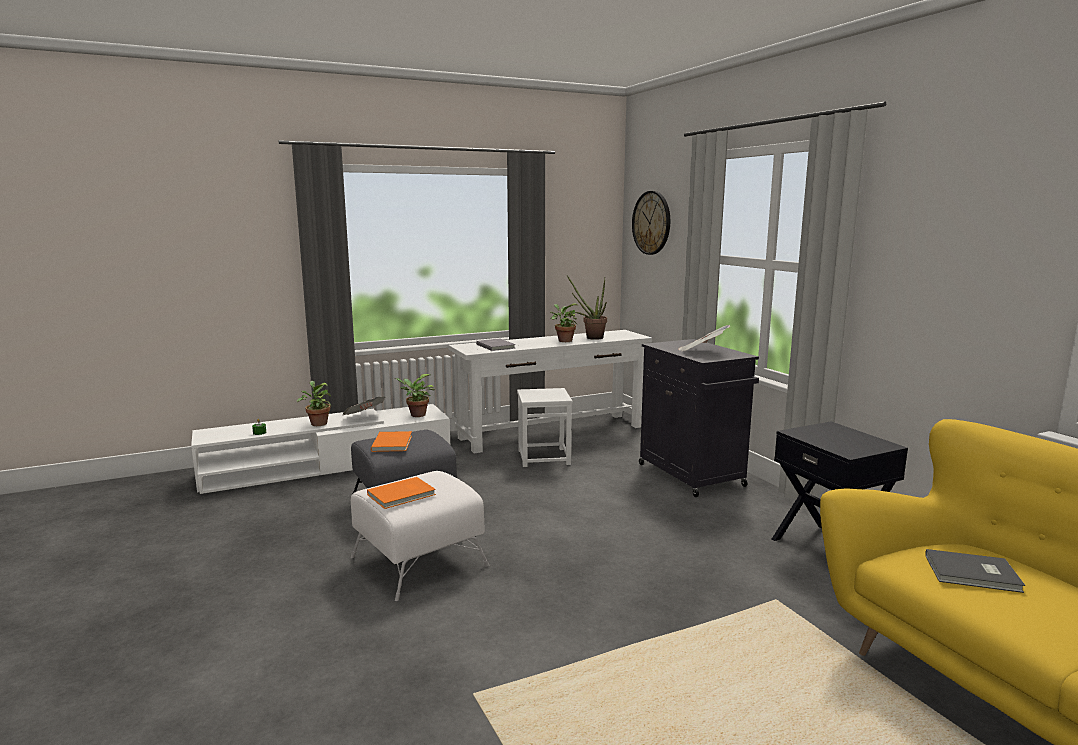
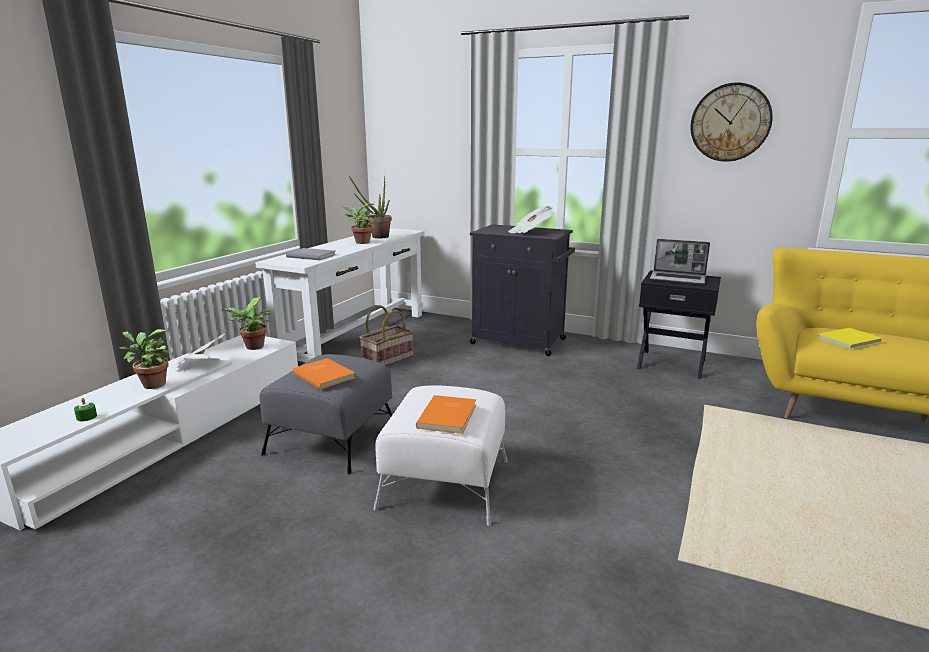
camera: 40 degrees left, 5 degrees up
(544, 457) = (387, 359): white stool -> basket
(651, 223) = (410, 120): wall clock -> wall clock (730, 122)
(836, 437) = (678, 279): none -> laptop
(974, 574) = (851, 341): grey book -> yellow book

